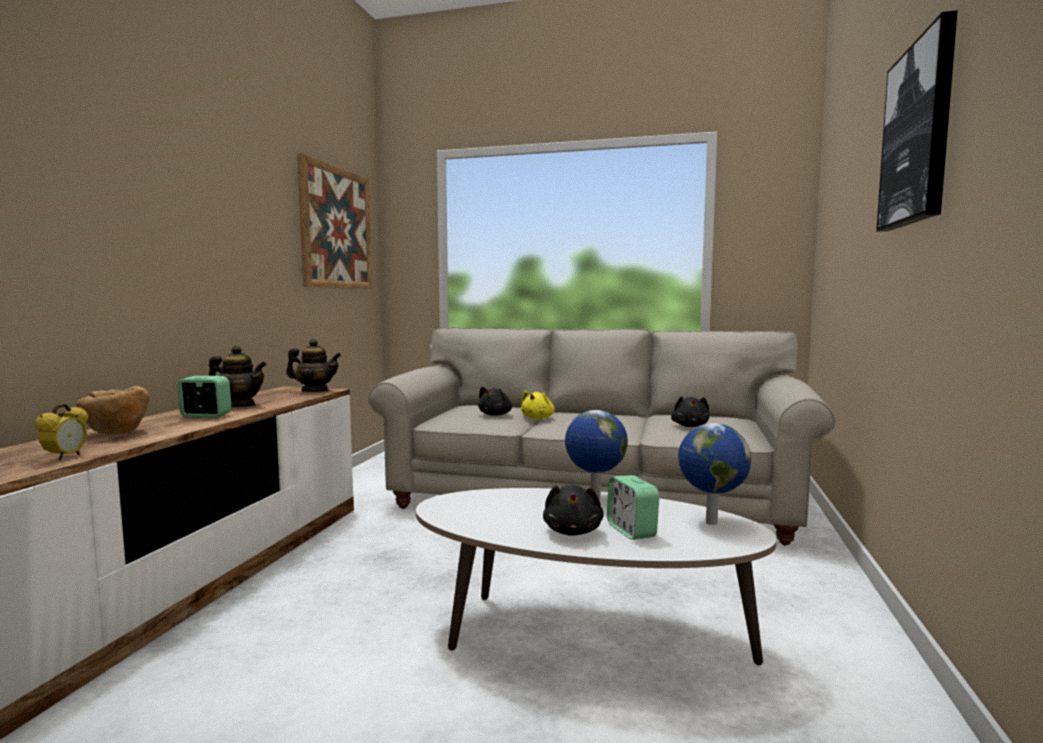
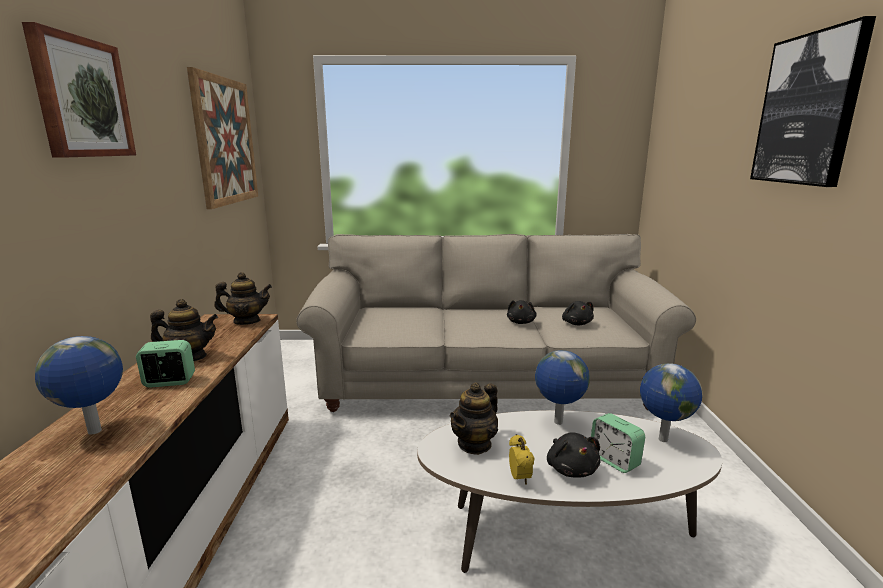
camera: 15 degrees left, 10 degrees up
(65, 457) = (73, 491): alarm clock -> alarm clock (519, 478)
(116, 434) = (95, 432): brown bowl -> globe
(177, 161) = (81, 98): none -> picture
(483, 505) = (474, 444): none -> teapot
(496, 415) = (410, 322): black plush toy -> black plush toy (521, 322)
(538, 418) = (445, 320): yellow plush toy -> none

